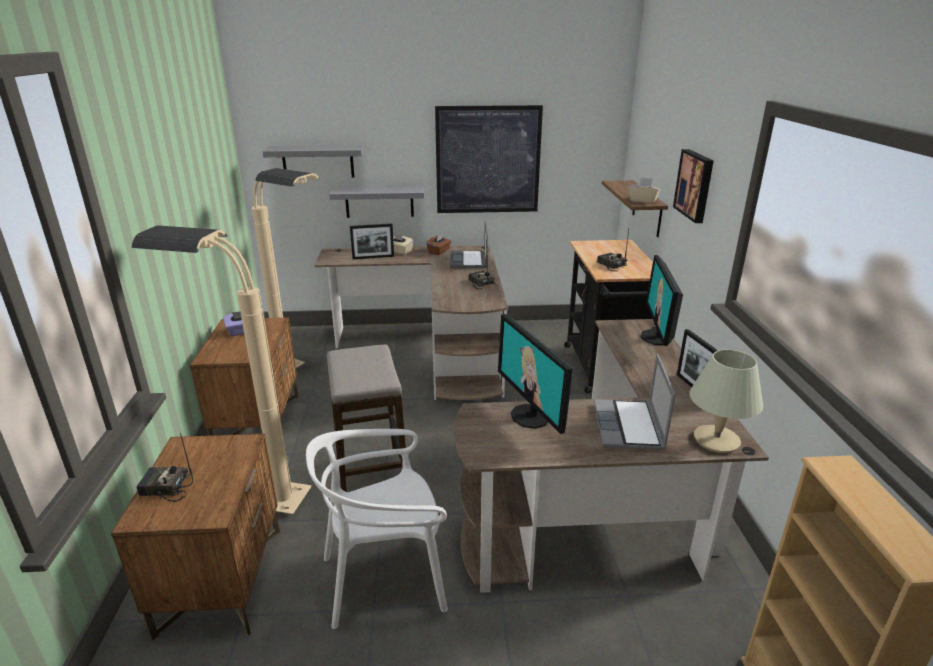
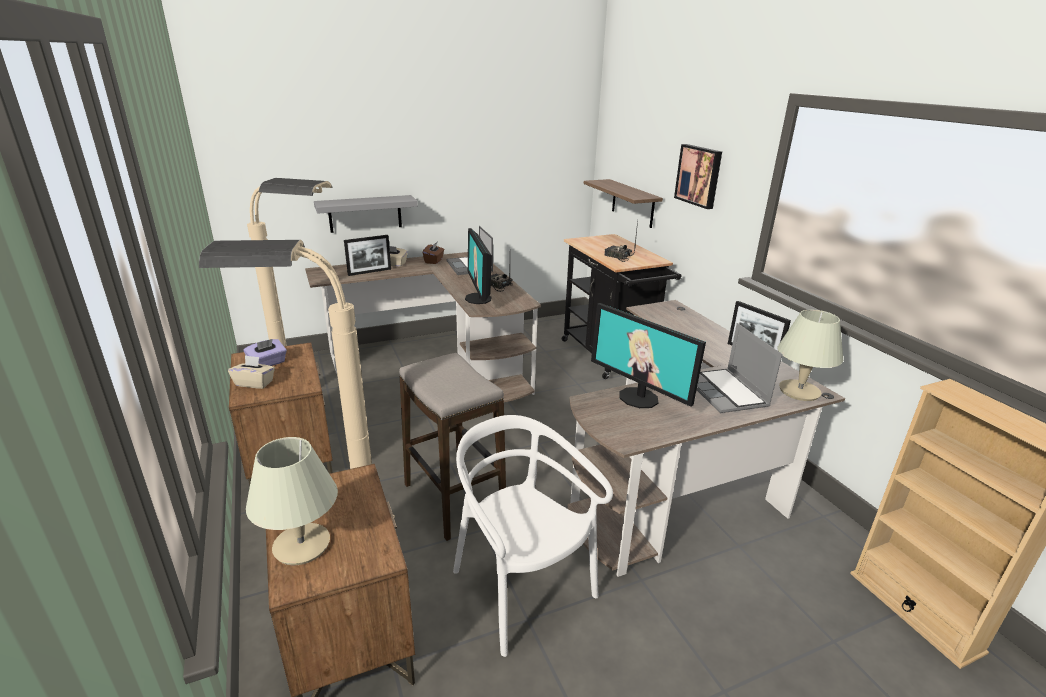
camera: 20 degrees left, 0 degrees up
(165, 489) = (301, 545): radio -> beige table lamp
(318, 161) = (295, 173): grey shelf -> none
(384, 578) = (521, 588): white chair -> white chair turned 90 degrees clockwise
(488, 160) = (473, 165): picture -> none
(643, 200) = (638, 195): beige tissue box -> beige tissue box (255, 383)
(657, 337) = (688, 315): monitor -> monitor (479, 298)

